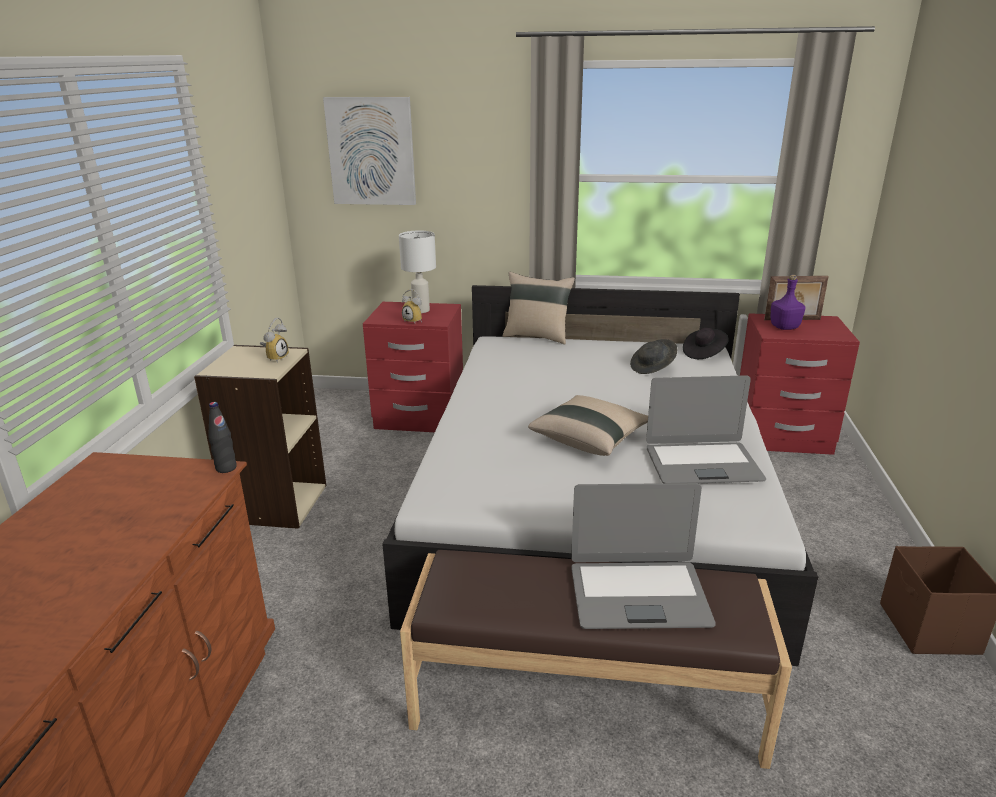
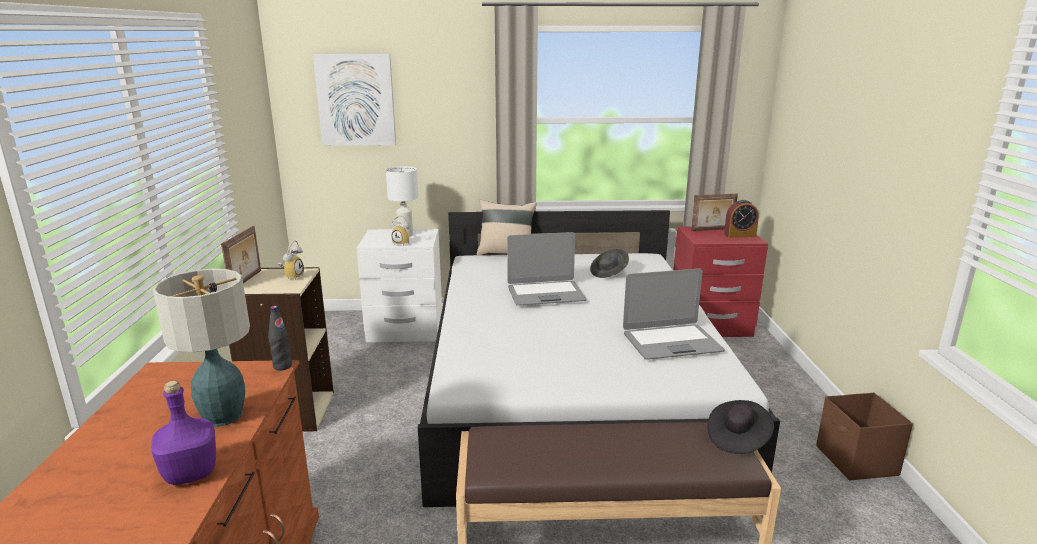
camera: 10 degrees left, 5 degrees down
(146, 523) = (223, 416): none -> table lamp
(226, 360) = (247, 281): none -> picture frame
(419, 418) = (405, 330): red nightstand -> white nightstand
(590, 439) = (575, 330): beige pillow -> none
(638, 595) = (649, 446): laptop -> laptop (545, 294)
(704, 353) = (646, 260): black hat -> black hat (737, 439)
(784, 327) = (708, 235): purple bottle -> purple bottle (190, 473)
(825, 329) = (739, 235): none -> alarm clock

